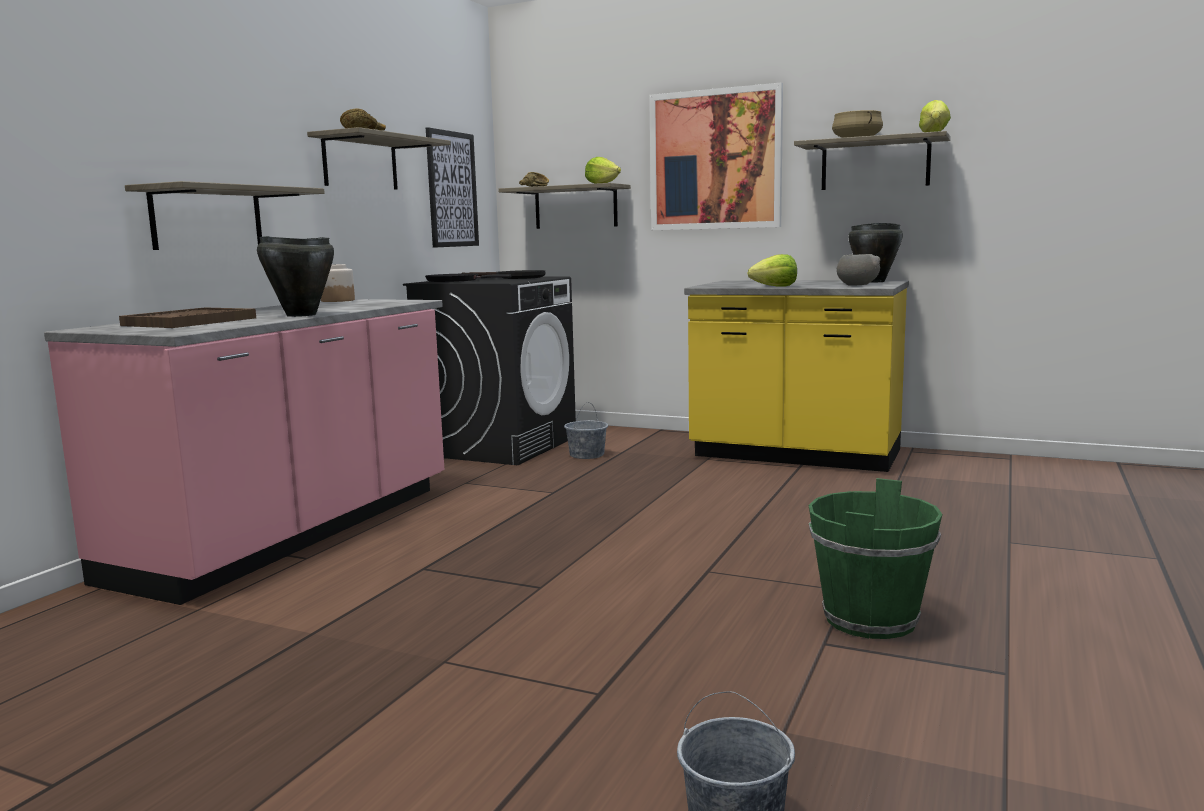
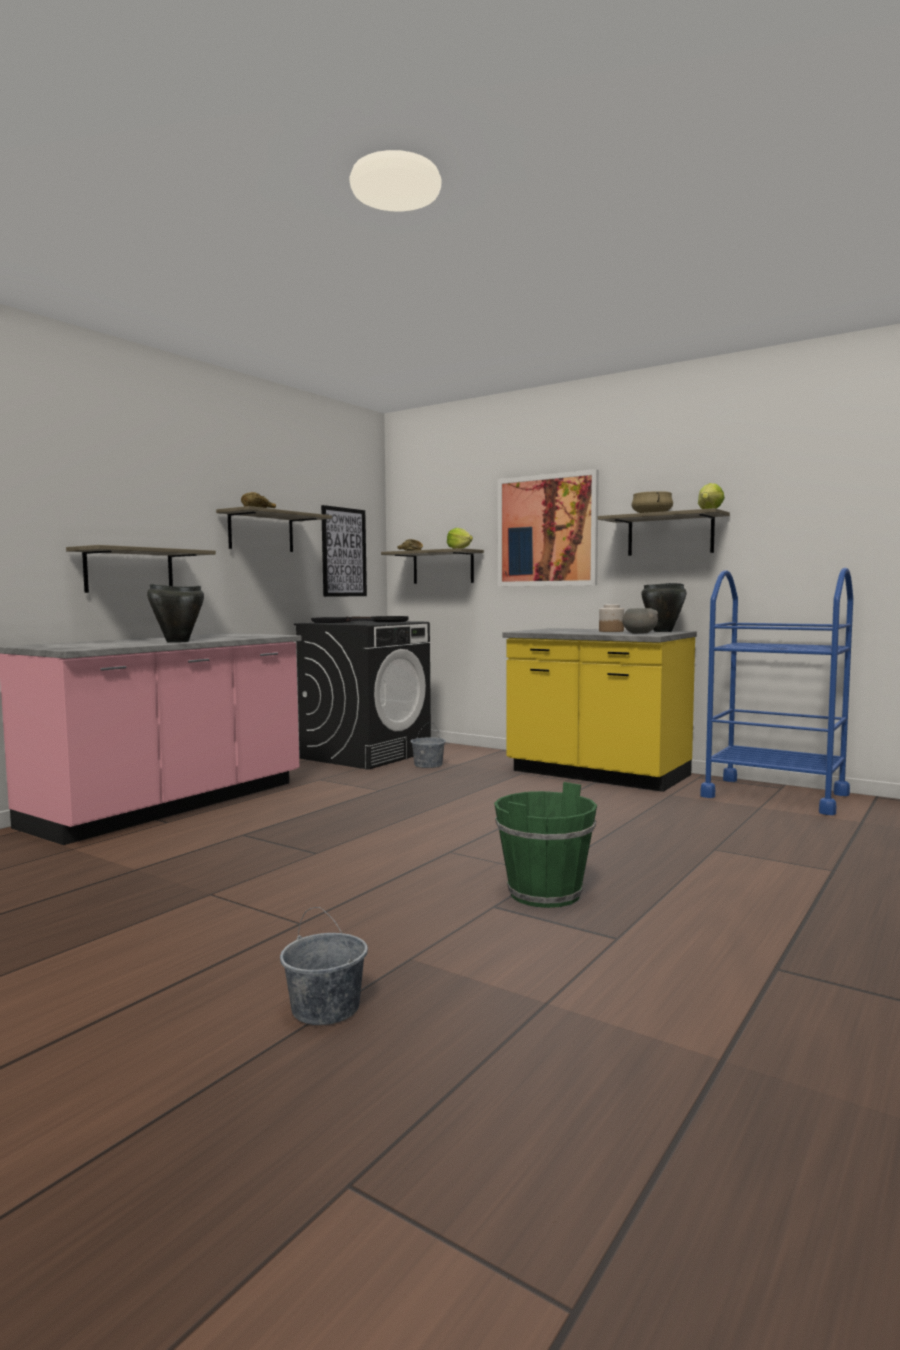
camera: 10 degrees right, 5 degrees down
(190, 322) = (96, 643): brown tray -> none
(337, 300) = (229, 634): jar -> jar (611, 631)
(775, 286) = (572, 633): lettuce -> none
(1012, 469) = (774, 795): none -> blue cart

